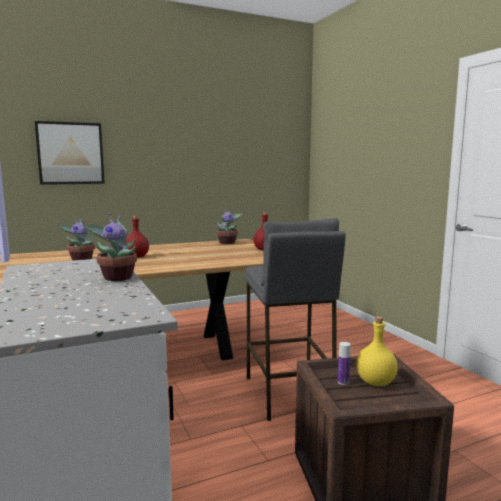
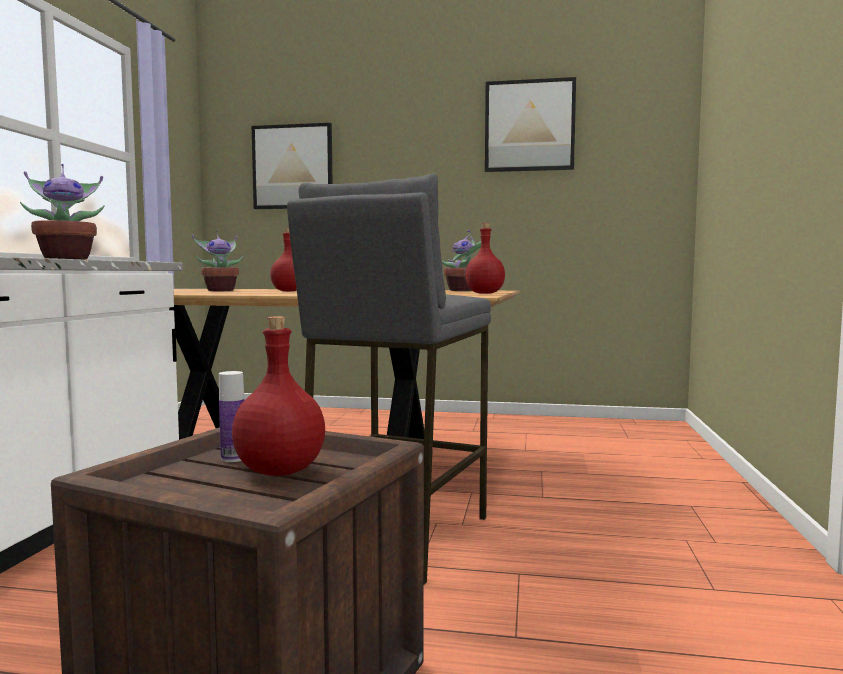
camera: 35 degrees right, 5 degrees down
(229, 135) = (529, 126): none -> picture
(375, 382) = (279, 470): yellow bottle -> red bottle

